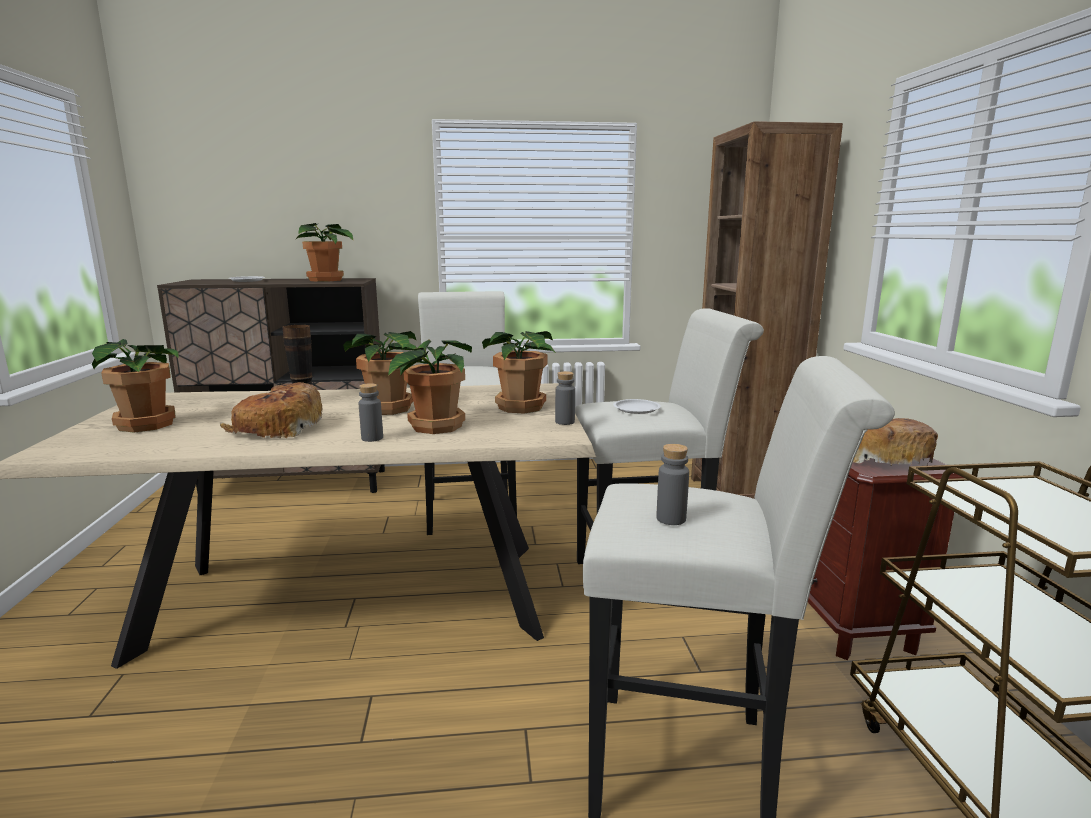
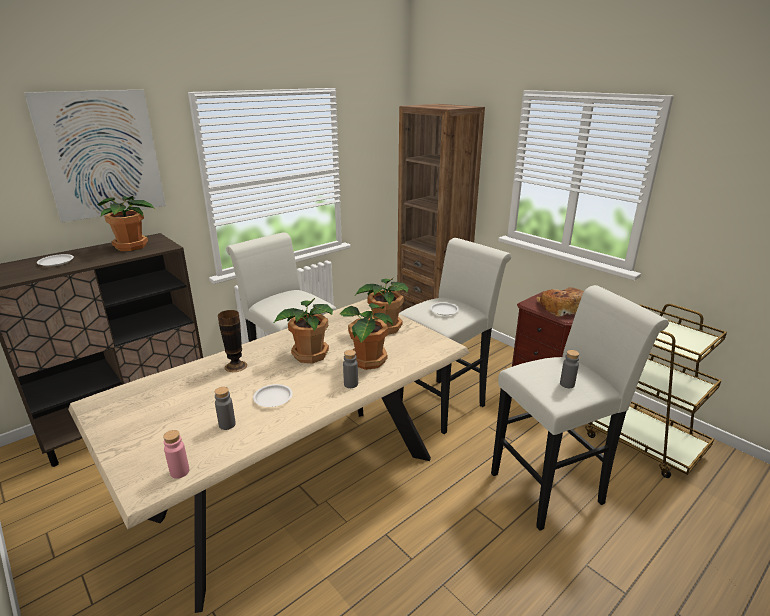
camera: 35 degrees left, 10 degrees up
(88, 451) = (179, 472): none -> pink bottle
(148, 424) = (165, 430): potted plant -> none
(277, 428) = (273, 398): bread -> white plate
(327, 182) = (102, 155): none -> picture
(565, 422) = (428, 333): grey bottle -> grey bottle (227, 424)

